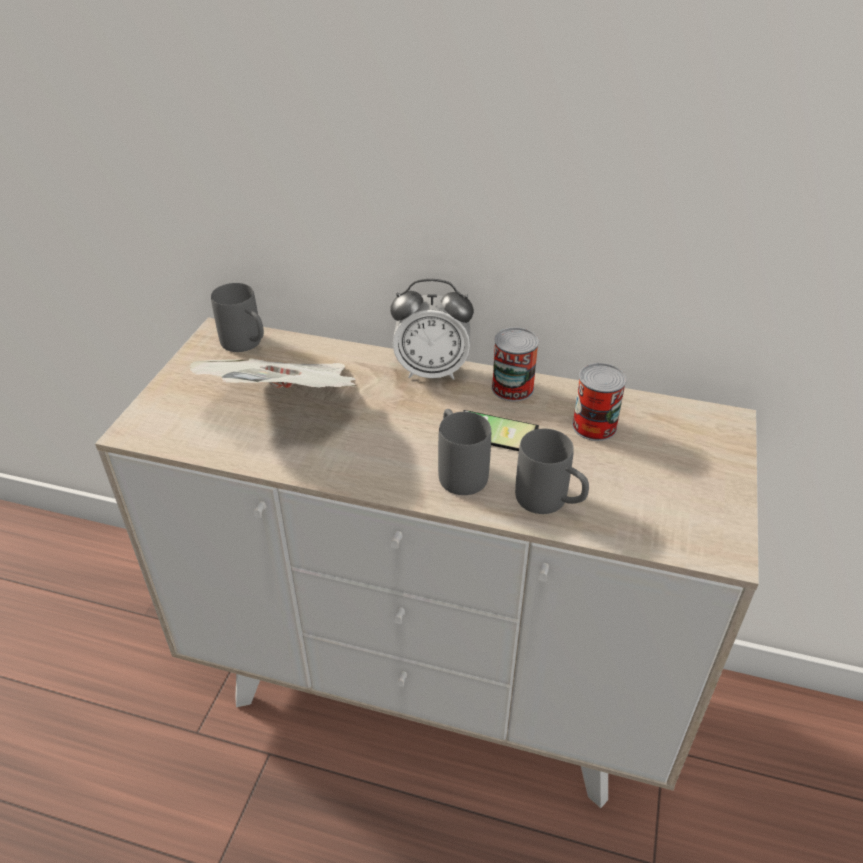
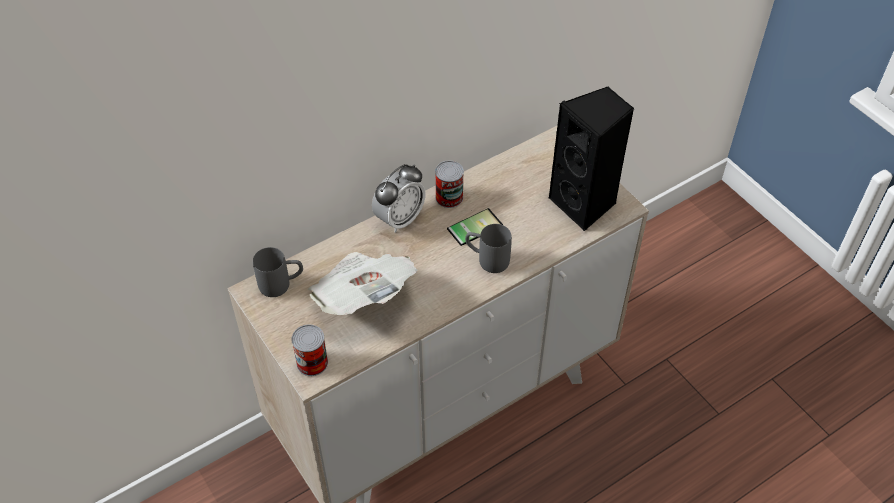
camera: 50 degrees left, 10 degrees up
(550, 502) = (541, 241): grey mug -> none
(594, 426) = (509, 188): can -> can (312, 362)
(668, 508) = (585, 204): none -> black speaker

